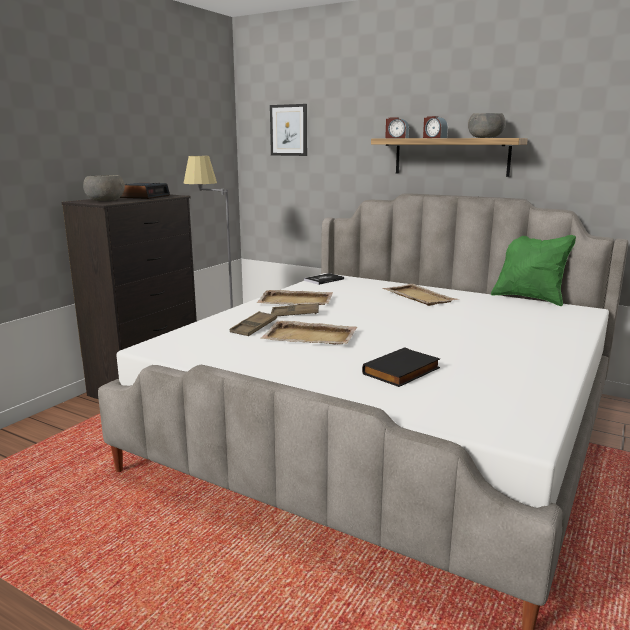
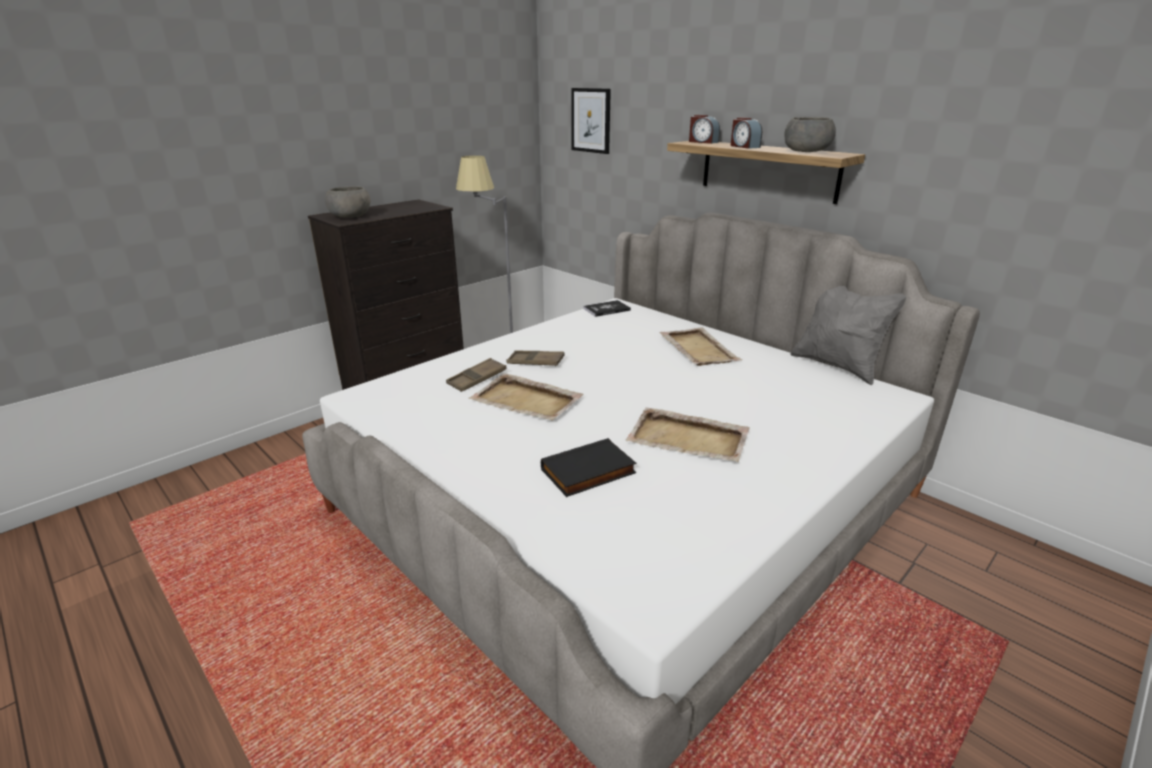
camera: 15 degrees right, 10 degrees up
(144, 196) = (401, 208): alarm clock -> none
(296, 301) = (552, 341): beige tray -> beige tray (689, 439)
(529, 298) = (837, 366): green pillow -> grey pillow

